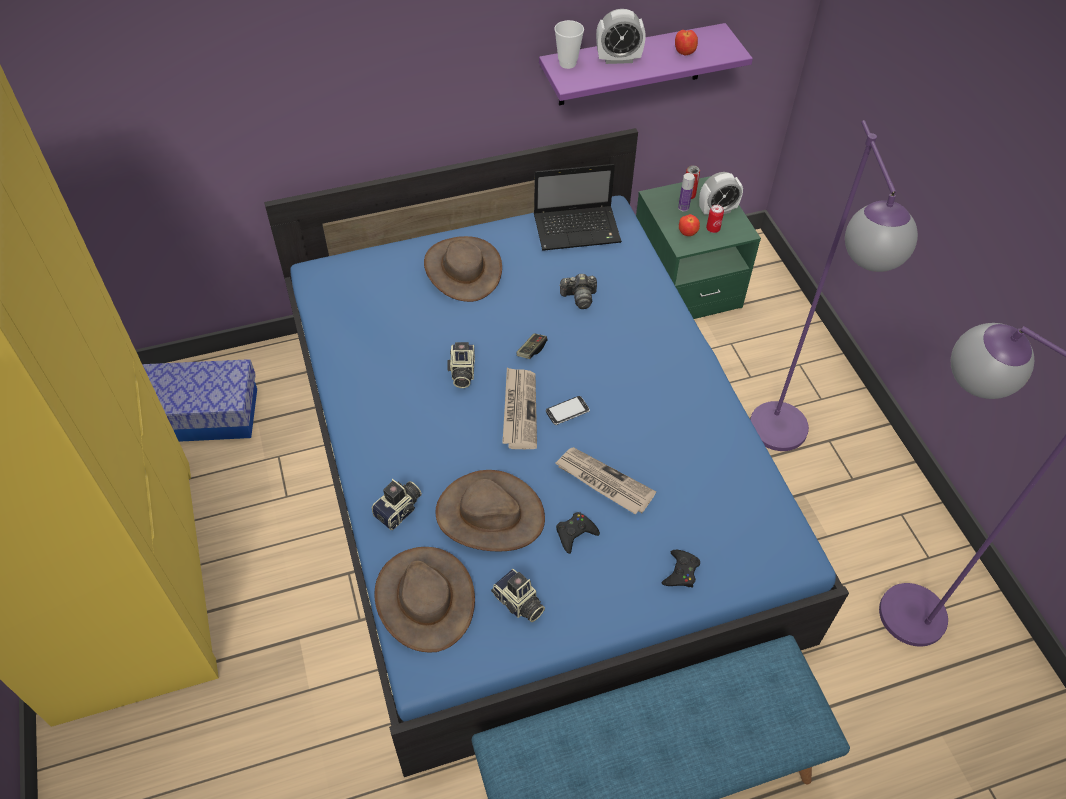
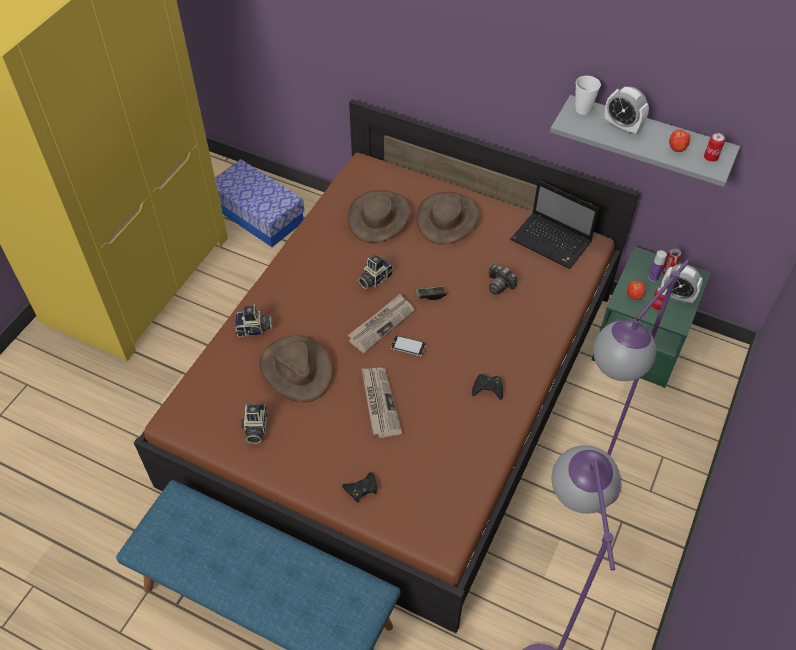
camera: 45 degrees right, 0 degrees up
(425, 598) = (214, 385): brown hat -> brown hat (380, 217)
(530, 474) = (397, 385): blue bed -> brown bed
(575, 534) = (329, 417): black game controller -> black game controller (487, 389)
(631, 65) = (647, 139): purple shelf -> grey shelf
(718, 45) = (710, 158): none -> can

